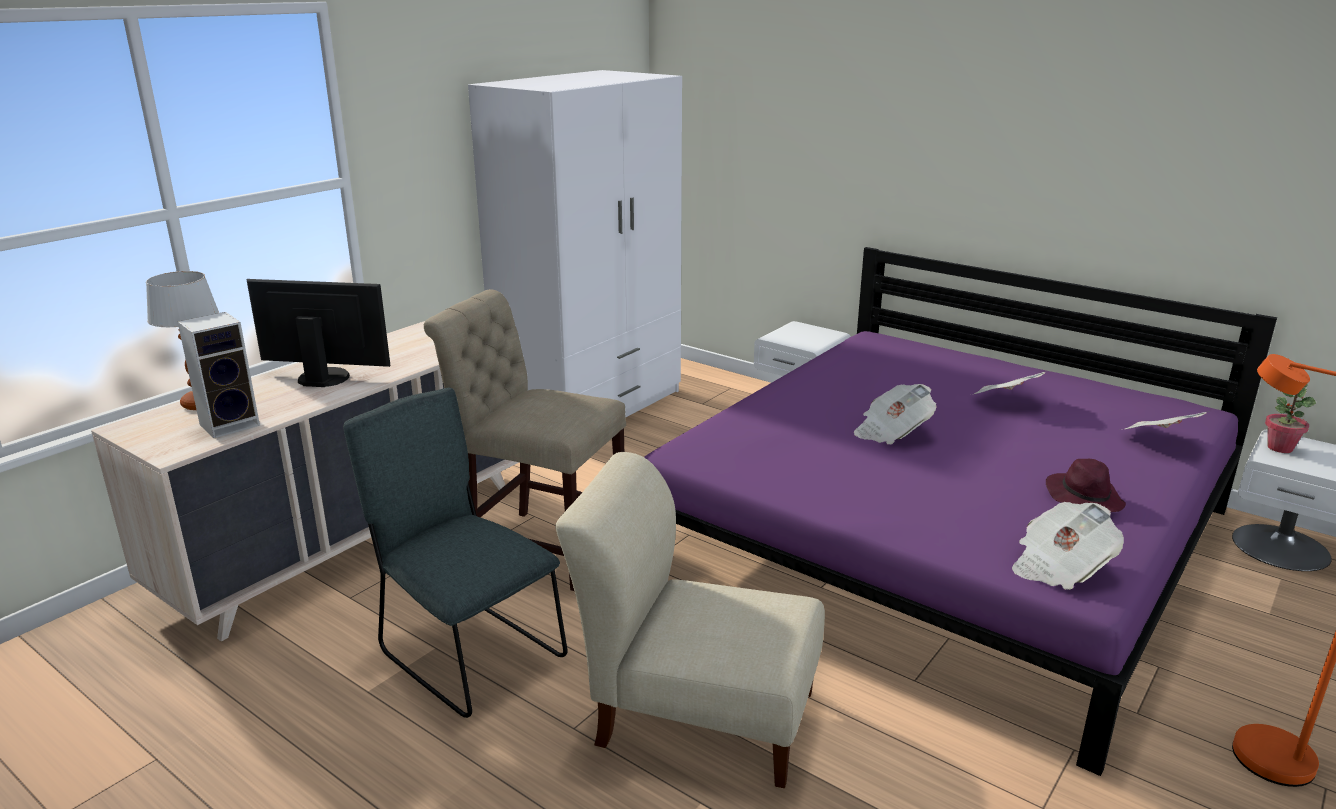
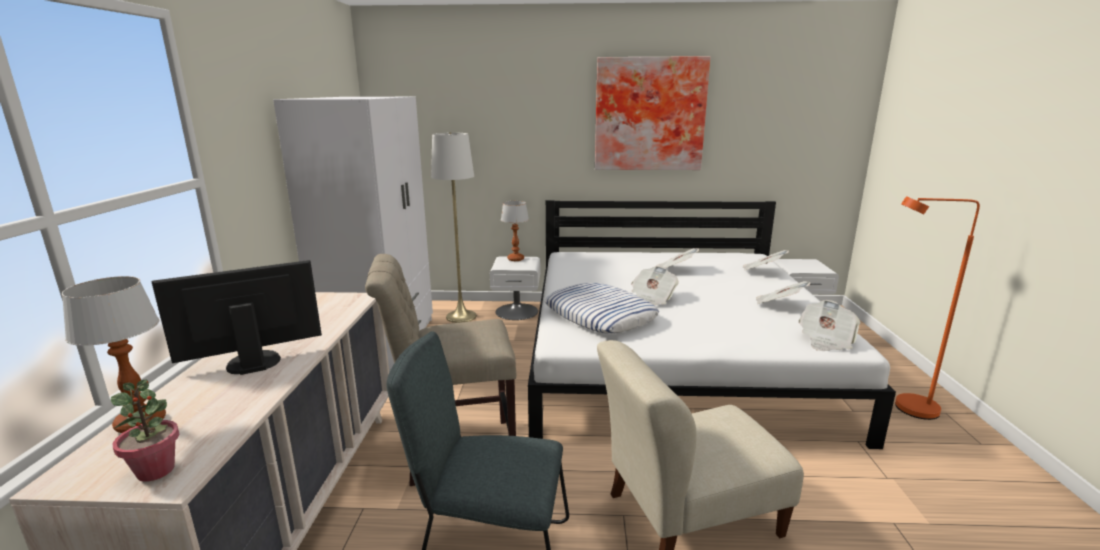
camera: 35 degrees left, 5 degrees down
(231, 424) = (209, 430): speaker -> none
(719, 396) = (461, 316): none -> white floor lamp
(781, 434) = (599, 315): none -> pillow
(811, 330) = (516, 259): none -> table lamp
(941, 538) = (672, 357): purple bed -> white bed
(1051, 125) = (649, 114): none -> picture
(1083, 497) = (778, 305): purple hat -> newspaper
(1280, 448) = (792, 265): potted plant -> potted plant (156, 470)

